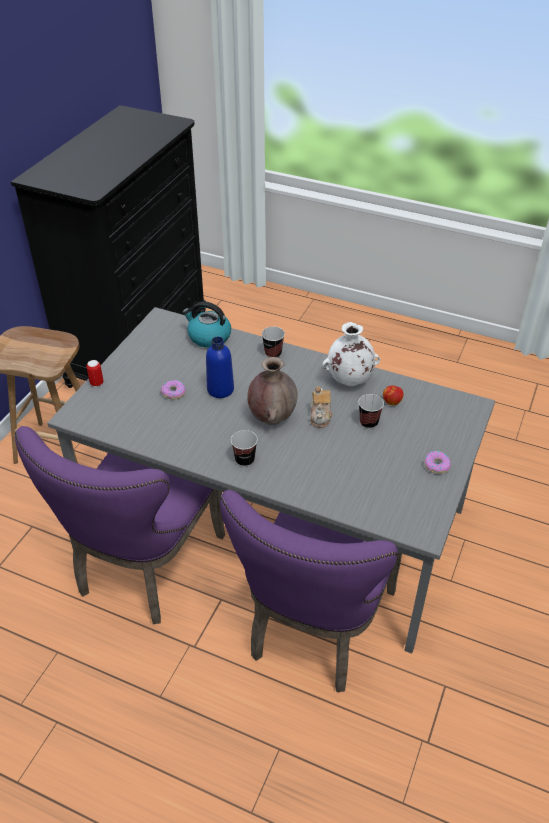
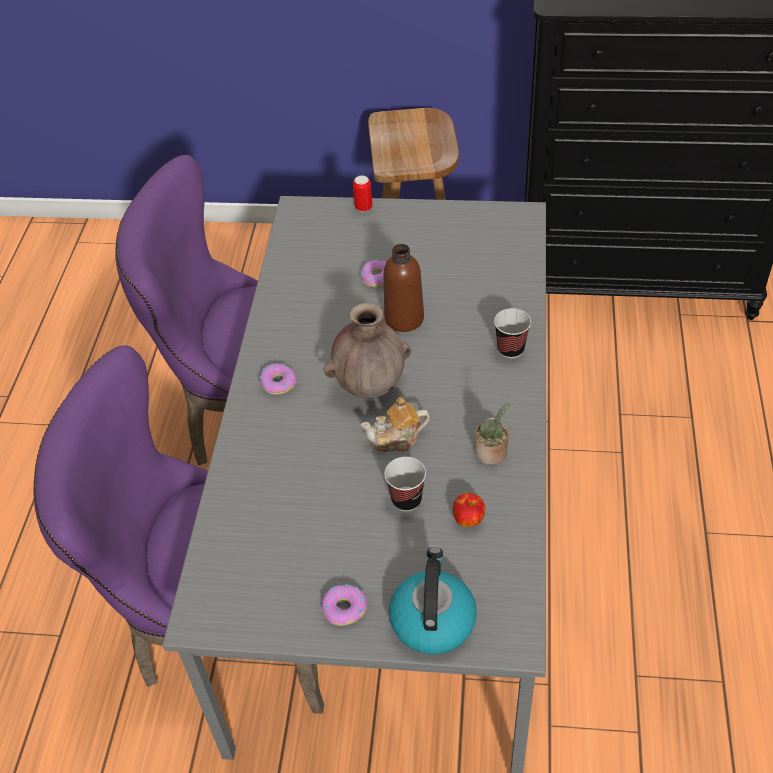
camera: 75 degrees right, 5 degrees up
(208, 337) = (509, 273): kettle -> kettle (432, 619)
(220, 389) = (404, 318): blue bottle -> brown bottle
(244, 460) = (278, 383): cup -> donut
(349, 381) = (492, 453): white vase -> potted plant

